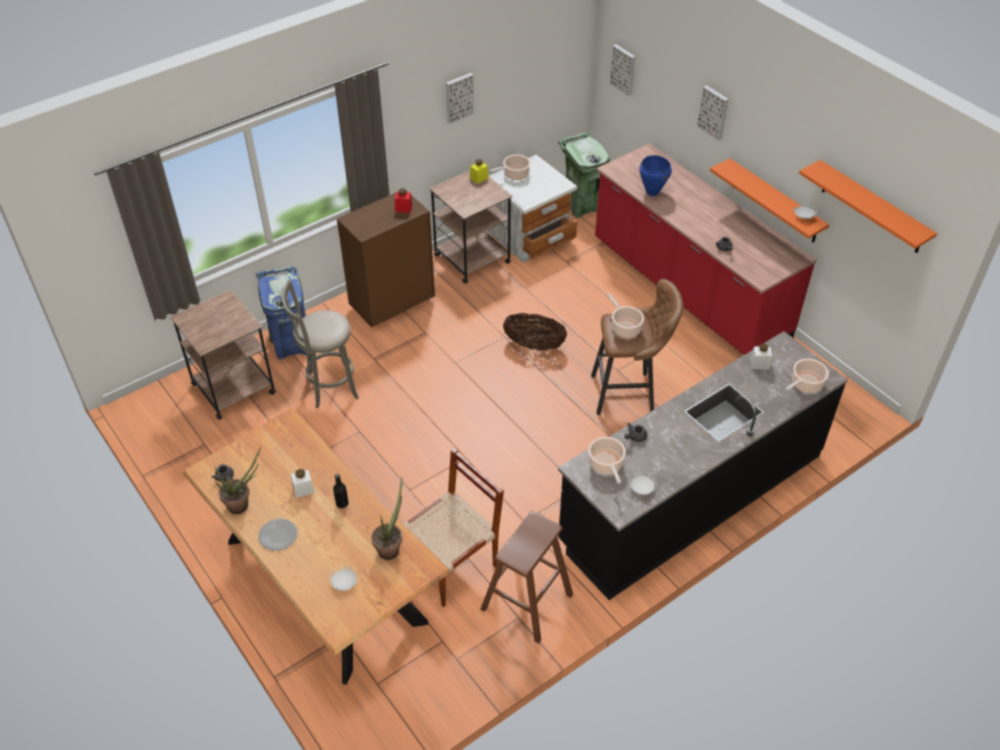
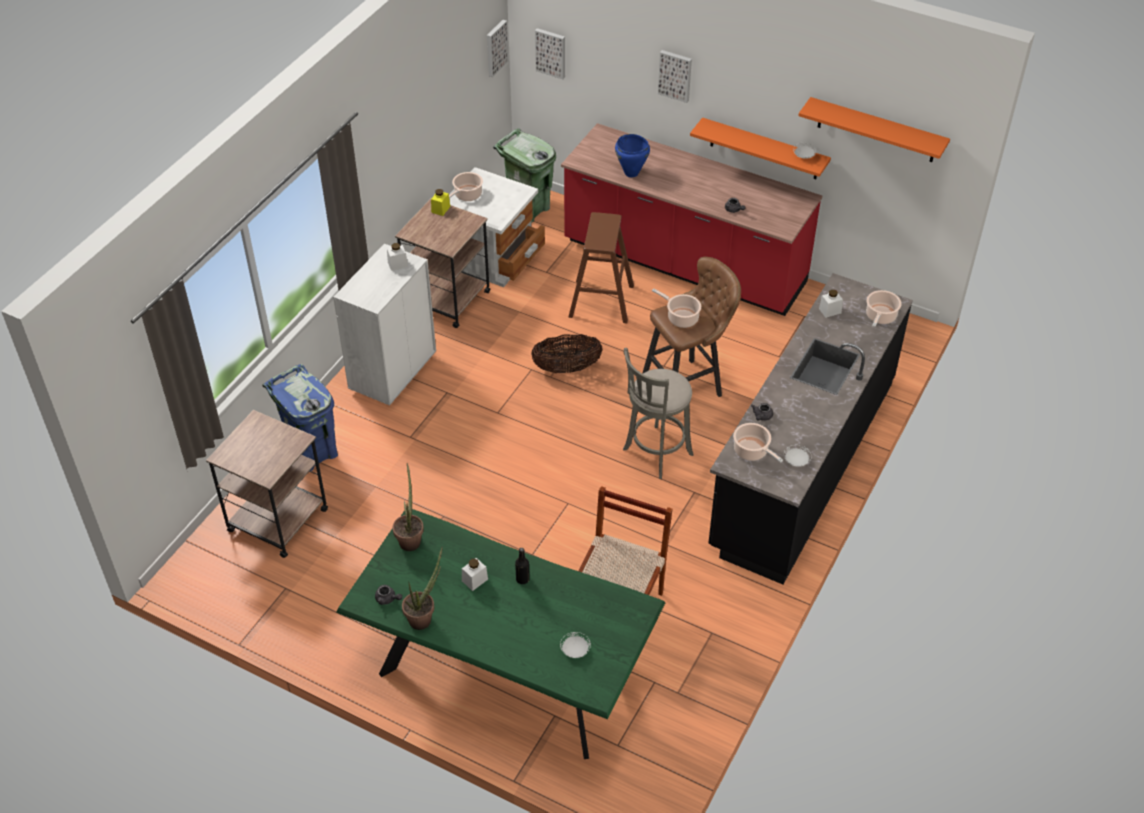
camera: 25 degrees left, 0 degrees up
(278, 536) = (480, 633): plate -> none
(324, 581) = (505, 673): brown dining table -> green dining table
(329, 387) = (381, 482): grey stool -> grey stool (655, 454)
(391, 547) = (597, 601): potted plant -> potted plant (410, 538)
(393, 303) = (393, 373): brown cabinet -> white cabinet
(403, 208) = (397, 264): red jar -> white jar
(459, 97) = (408, 128): picture -> picture (495, 47)
(527, 602) = (710, 615): brown stool -> brown stool (601, 301)

